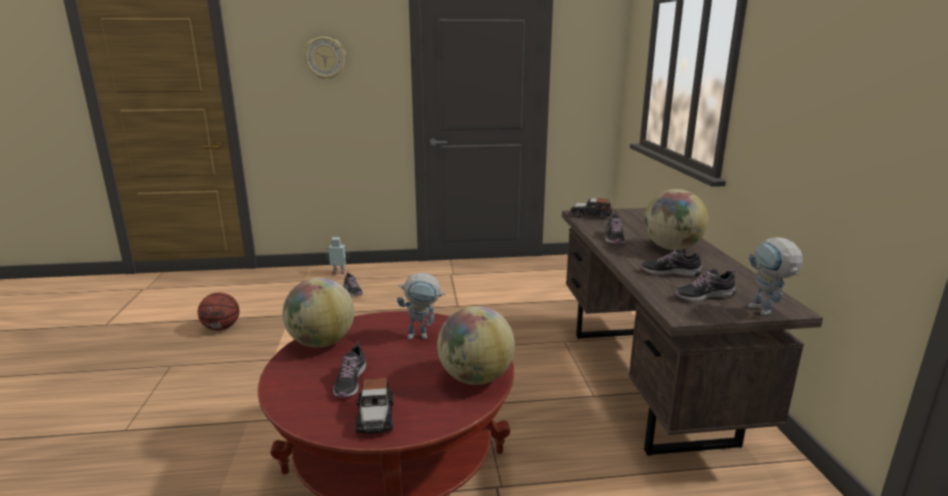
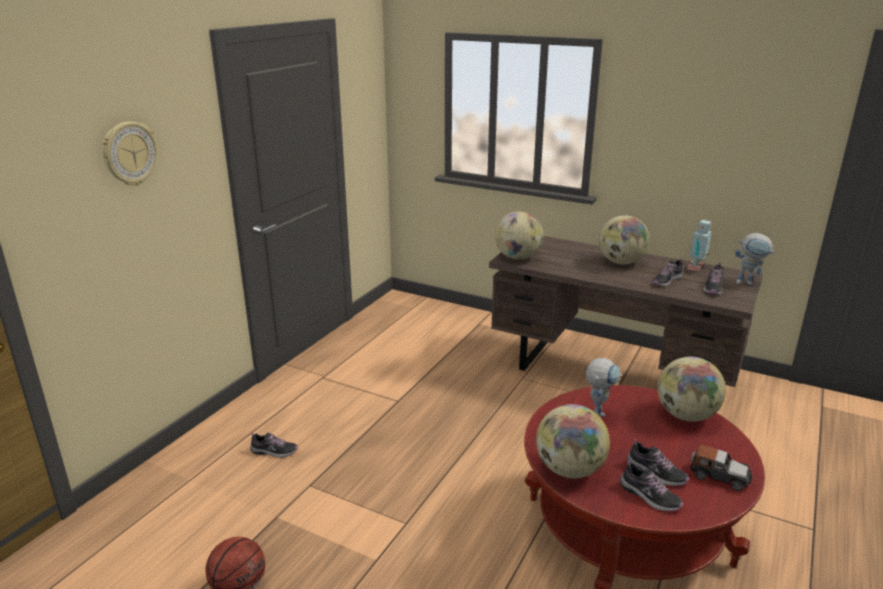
camera: 55 degrees left, 5 degrees up
(339, 273) = (208, 446): toy robot -> toy robot (696, 268)
(590, 215) = (518, 258): toy car -> globe
(614, 238) = (581, 270): shoe -> shoe (649, 496)

